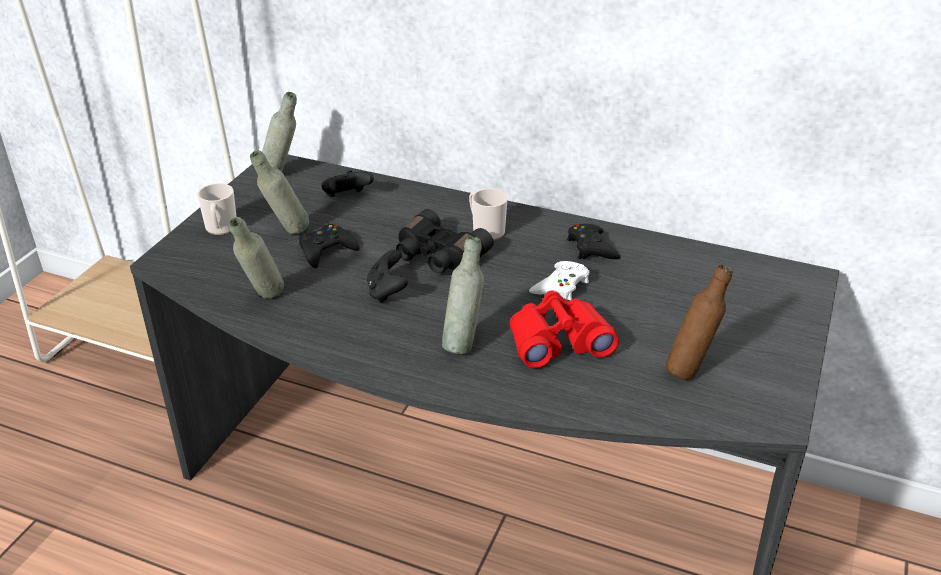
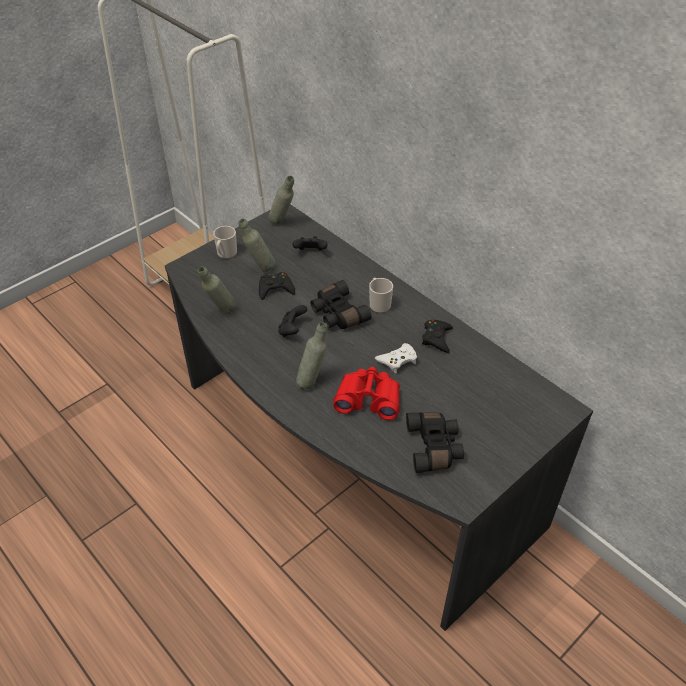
camera: 25 degrees right, 10 degrees up
(690, 370) = (434, 447): brown bottle -> black binoculars

